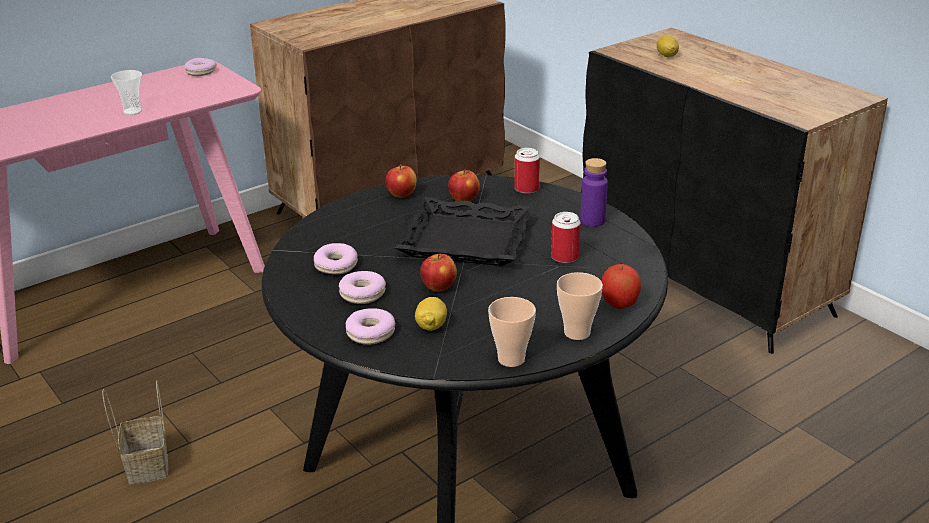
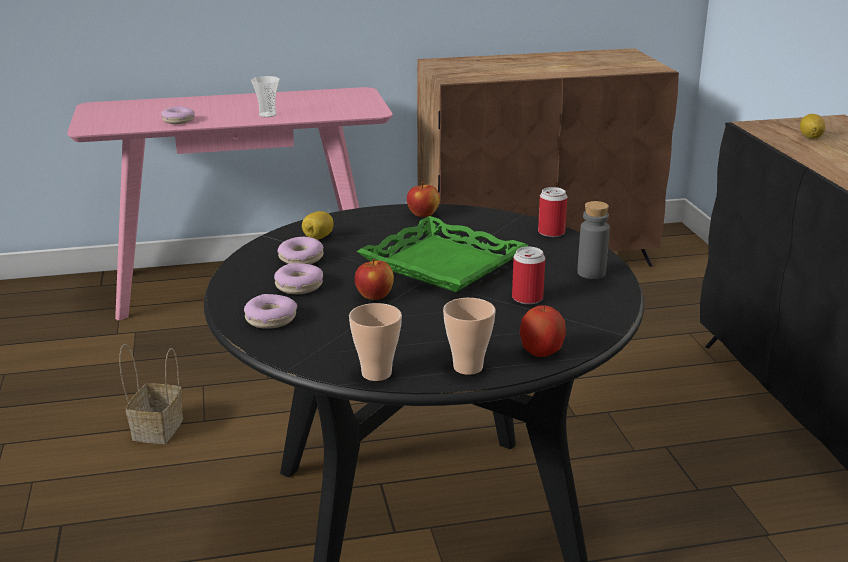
camera: 25 degrees right, 5 degrees down
(201, 72) = (354, 95): donut -> donut (178, 121)
(431, 326) = (331, 327): lemon -> lemon (318, 238)
(464, 200) = (478, 230): apple -> none
(466, 240) = (444, 263): black tray -> green tray
(592, 221) = (591, 273): purple bottle -> grey bottle

